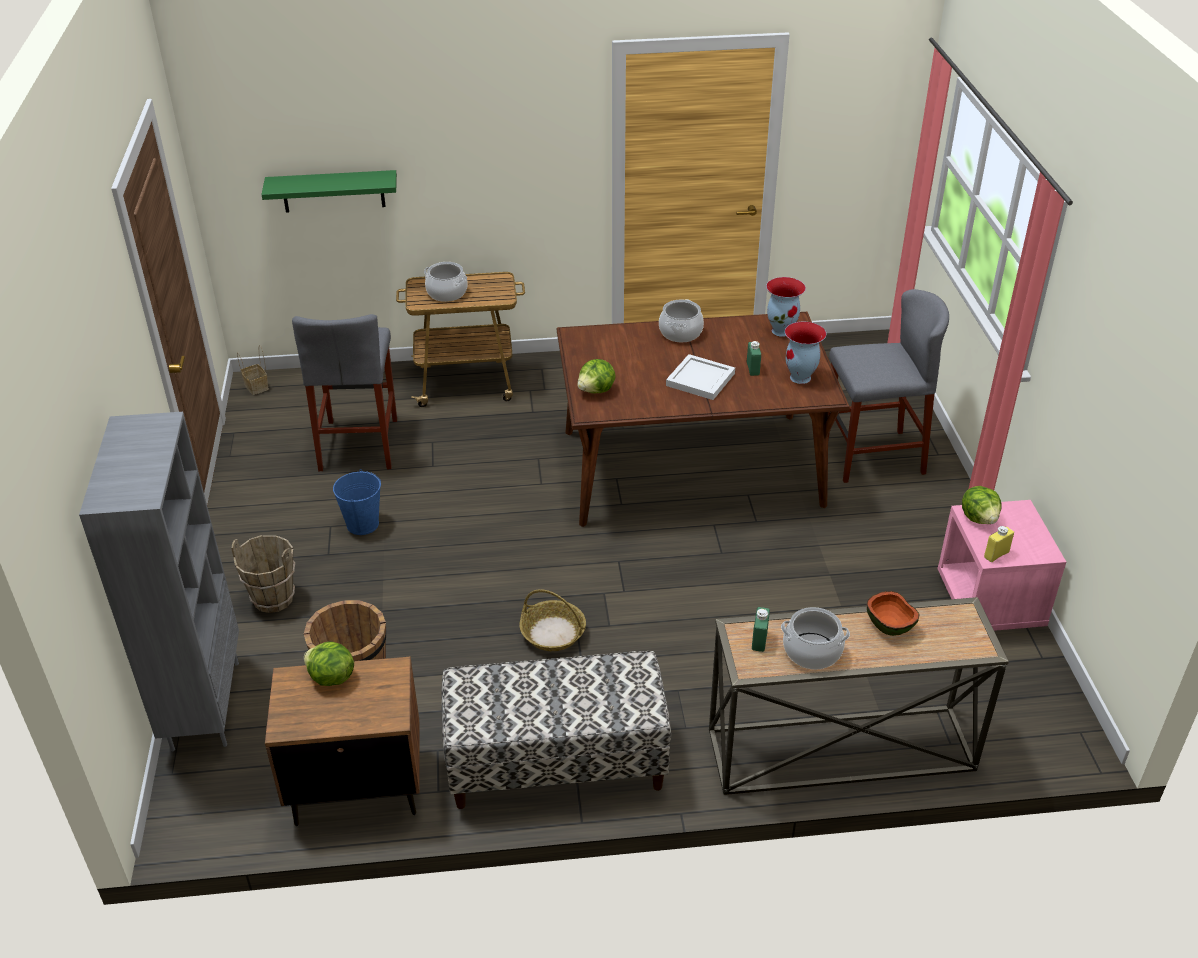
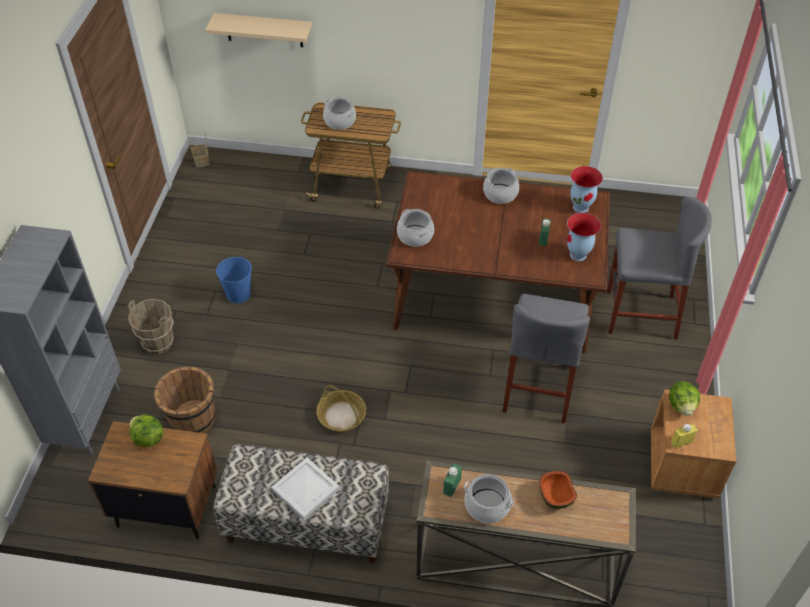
camera: 15 degrees right, 10 degrees up
(333, 191) = (264, 30): green shelf -> beige shelf
(359, 444) = (257, 225): grey stool -> grey stool (538, 388)
(596, 390) = (415, 236): lettuce -> cooking pot
(701, 380) = (498, 242): white tray -> white tray (305, 490)
(990, 602) = (683, 465): pink nightstand -> brown nightstand

